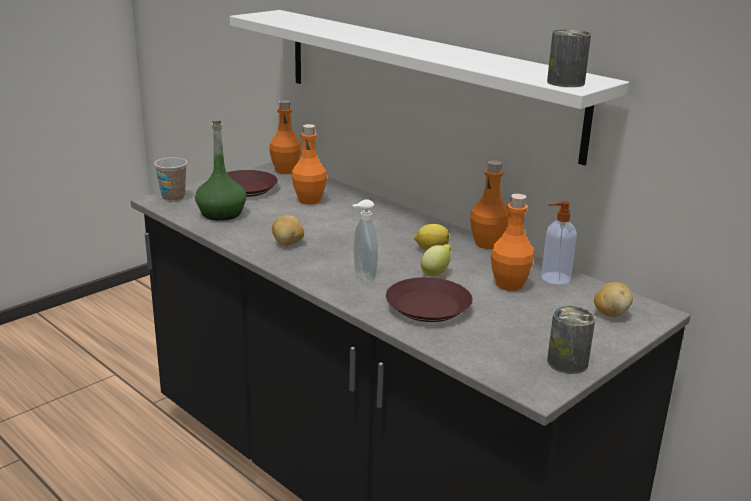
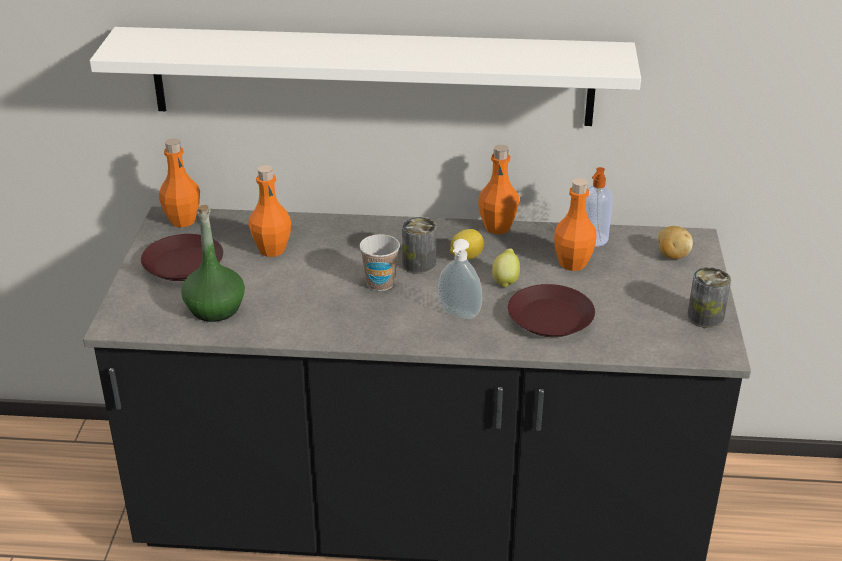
camera: 40 degrees left, 10 degrees up
(173, 197) = (127, 312): cup -> cup (380, 283)
(288, 243) = (338, 312): potato -> none
(565, 82) = (602, 63): can -> can (419, 264)

